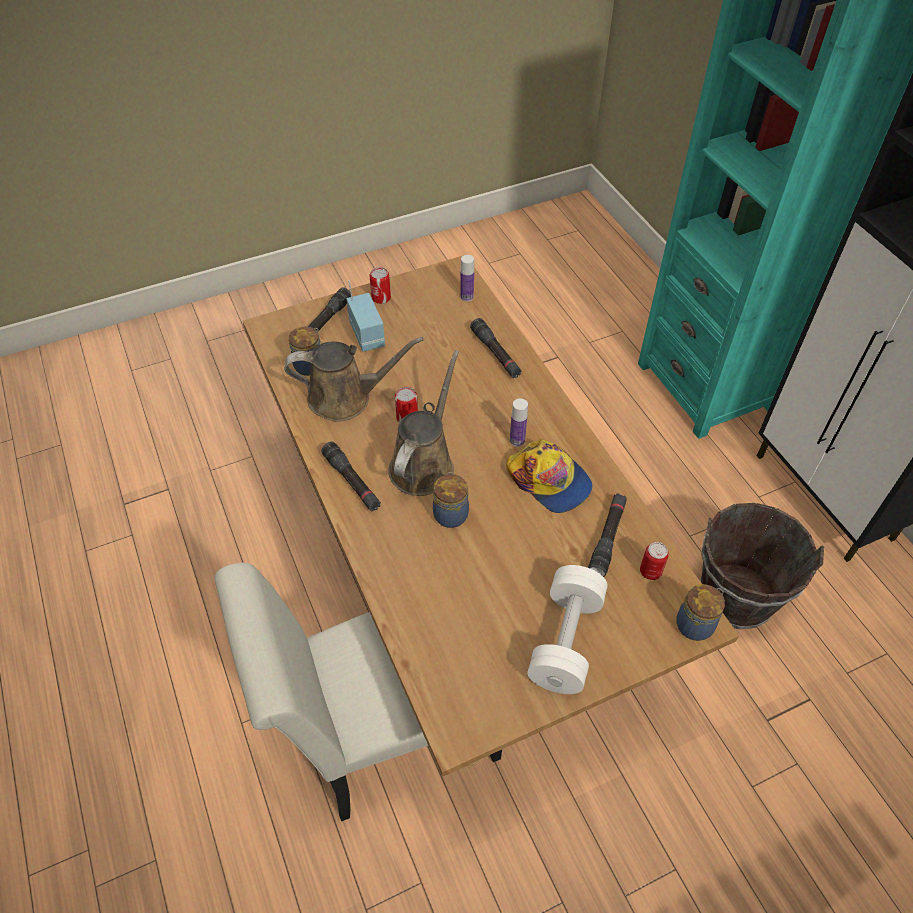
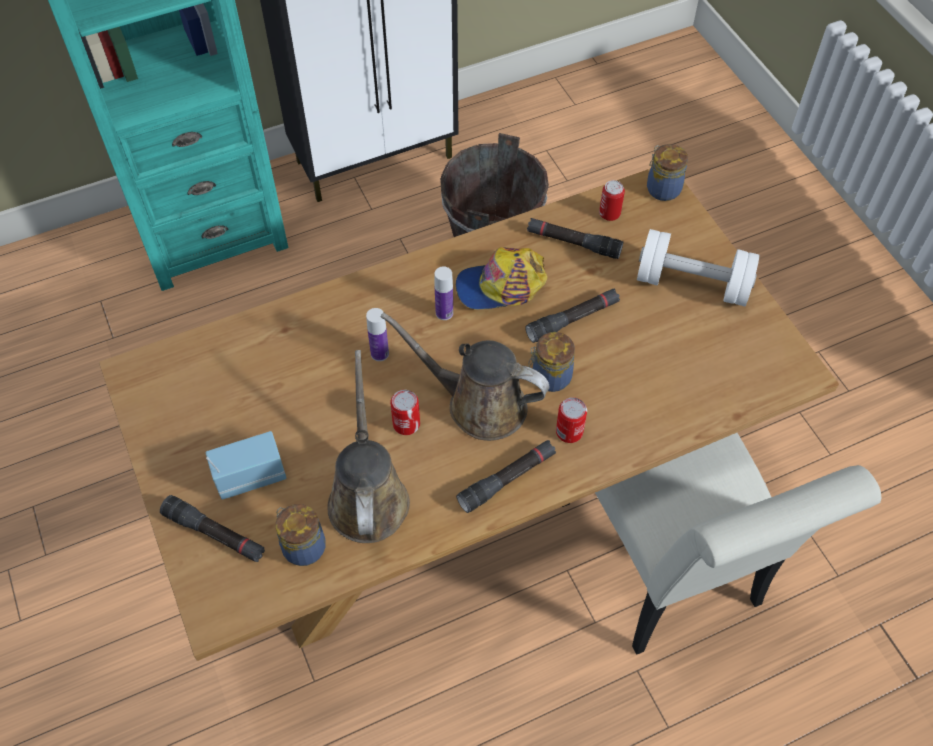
camera: 90 degrees left, 5 degrees up
(381, 298) = (174, 463): can -> can (569, 431)
(467, 297) = (190, 360): bottle -> bottle (379, 353)
(495, 353) = (302, 330): black flashlight -> black flashlight (572, 320)
(549, 480) = (501, 286): cap -> cap turned 150 degrees counterclockwise

